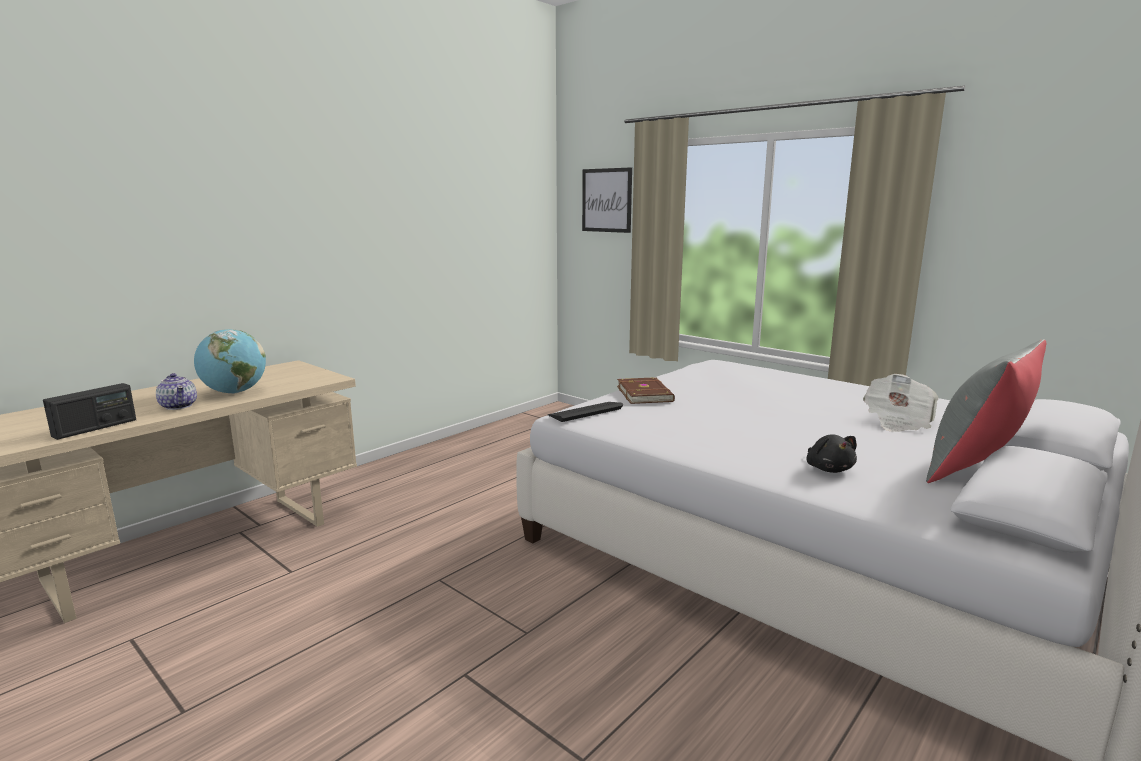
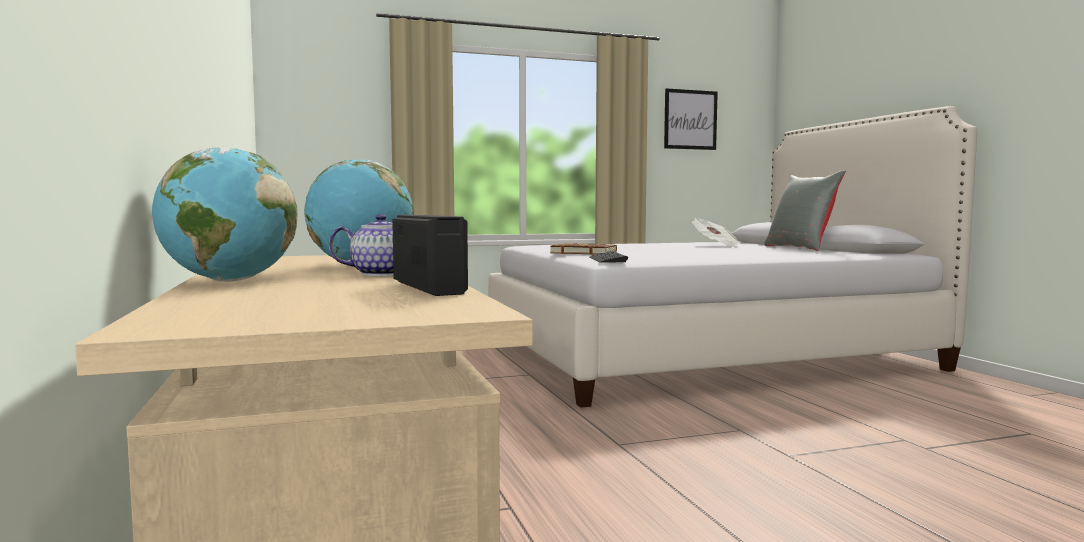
camera: 60 degrees left, 10 degrees down
(138, 394) = (229, 281): none -> globe
(606, 200) = (339, 97): picture -> picture (690, 119)
(828, 469) = (785, 253): black plush toy -> none

